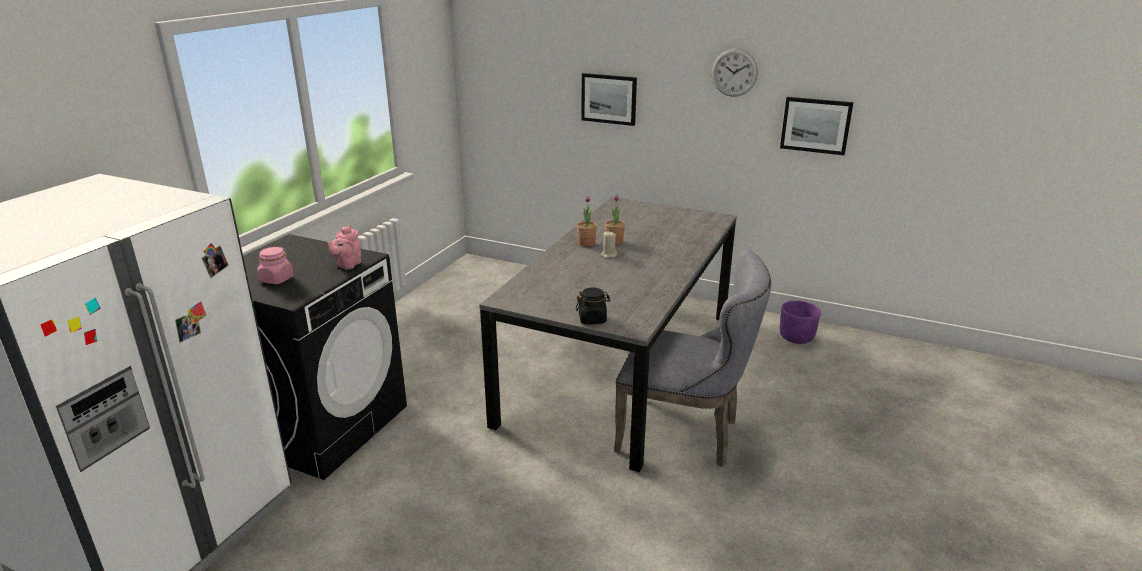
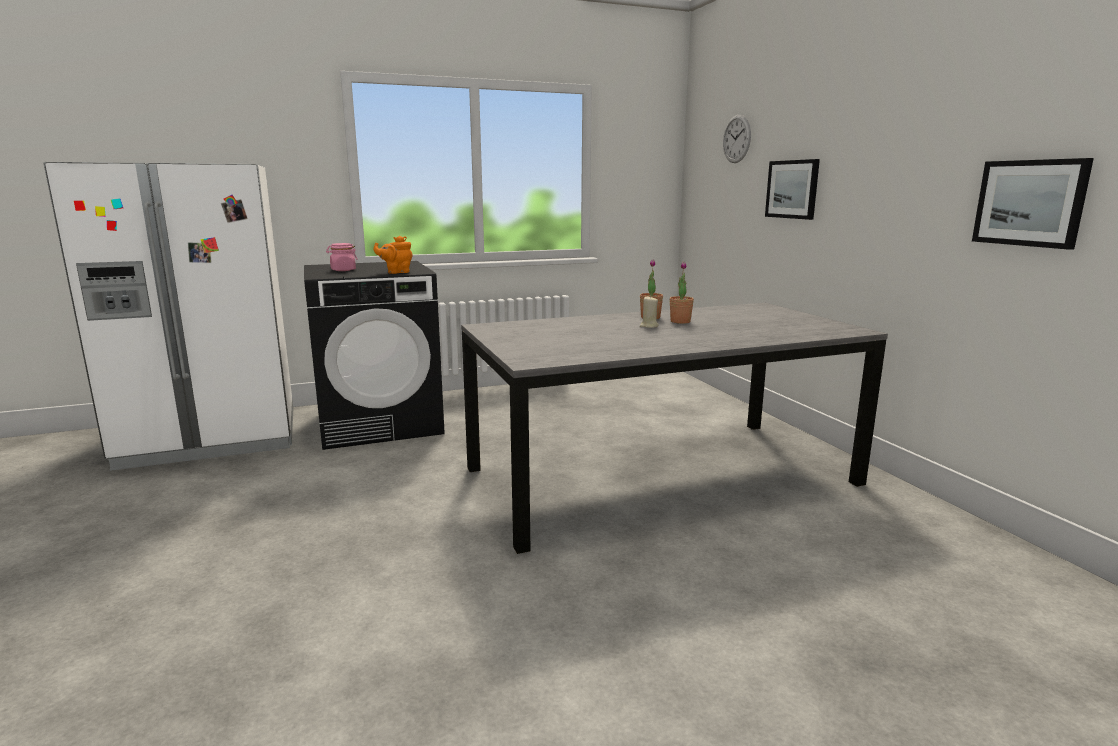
camera: 45 degrees right, 10 degrees down
(347, 265) = (396, 272): pink teapot -> orange teapot
(592, 319) = (512, 349): black jar -> none
(686, 434) = (620, 550): grey chair -> none
(734, 72) = (923, 136): wall clock -> wall clock (736, 139)
(796, 338) = (942, 537): purple planter -> none

